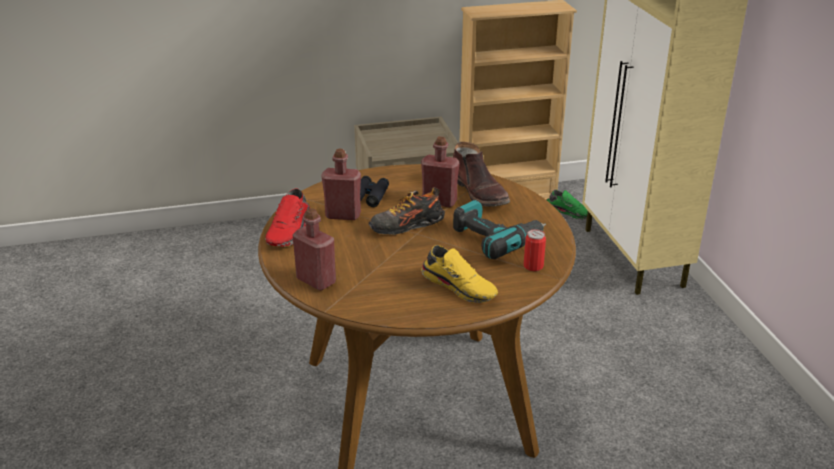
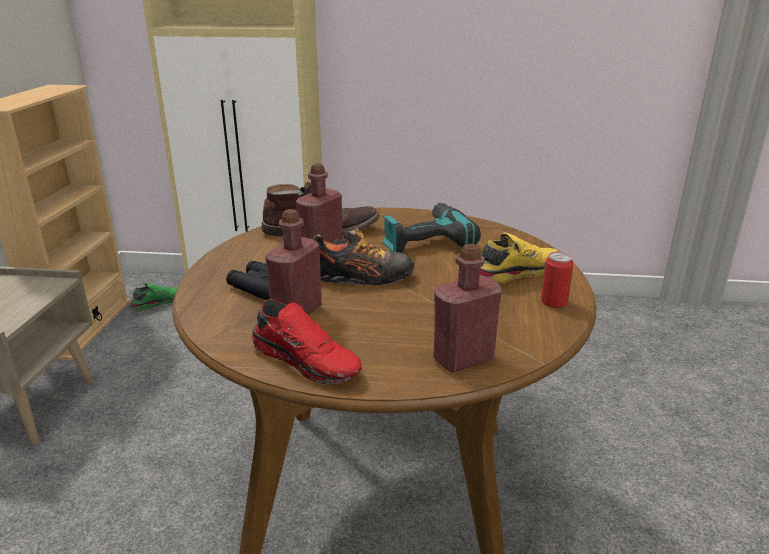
camera: 70 degrees left, 5 degrees down
(406, 226) = (362, 278): shoe -> shoe turned 90 degrees counterclockwise
(533, 266) = (490, 234): can -> can (554, 302)

